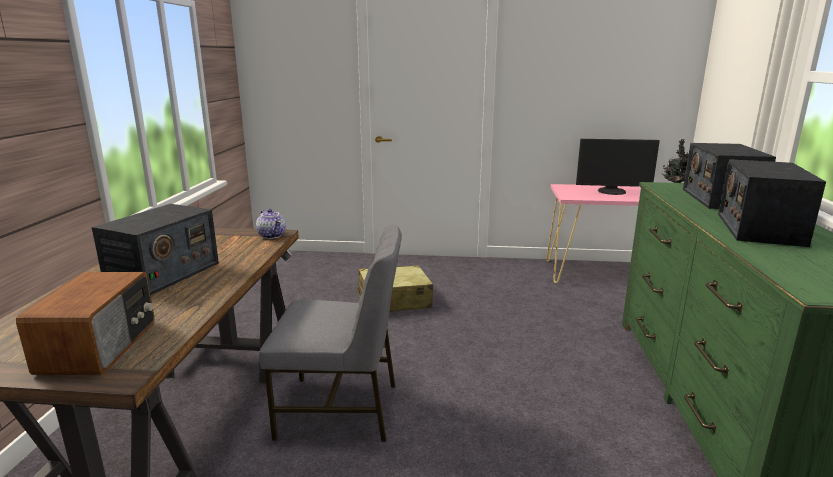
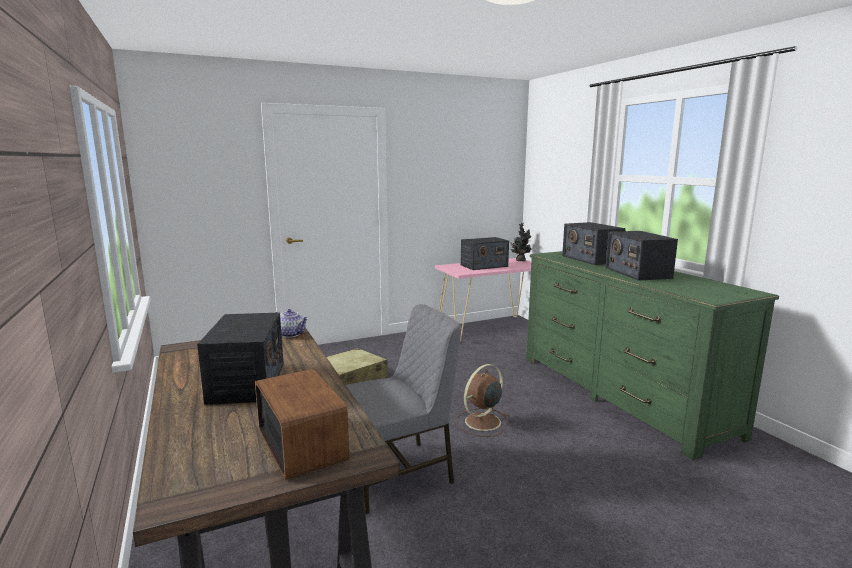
camera: 30 degrees left, 5 degrees down
(486, 383) = (481, 422): none -> brown fan
(612, 192) = (483, 266): monitor -> radio

